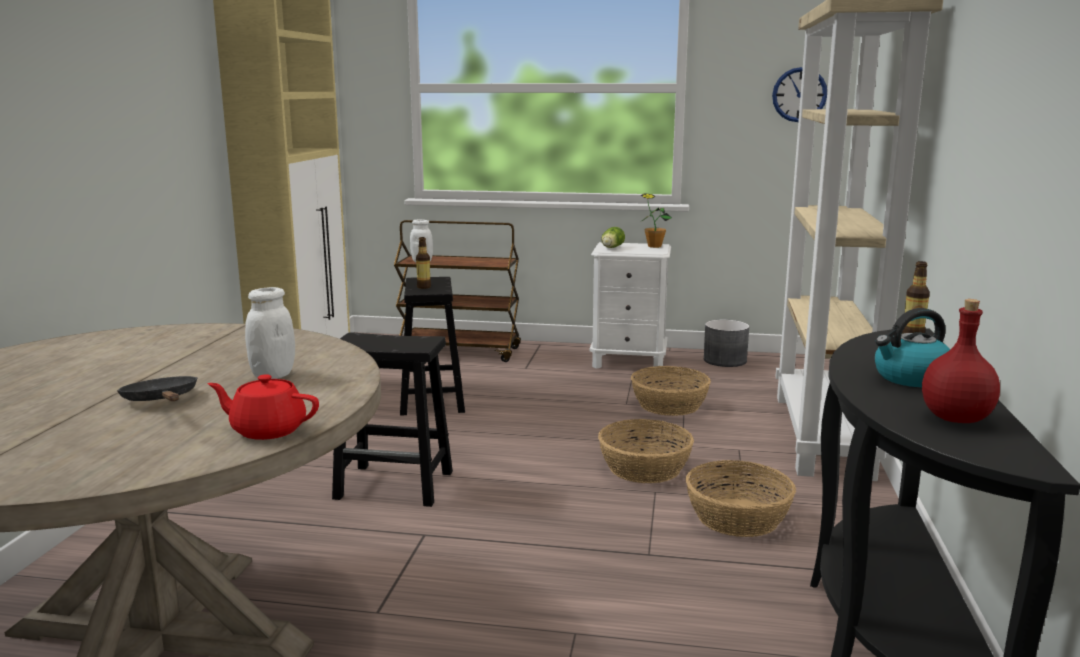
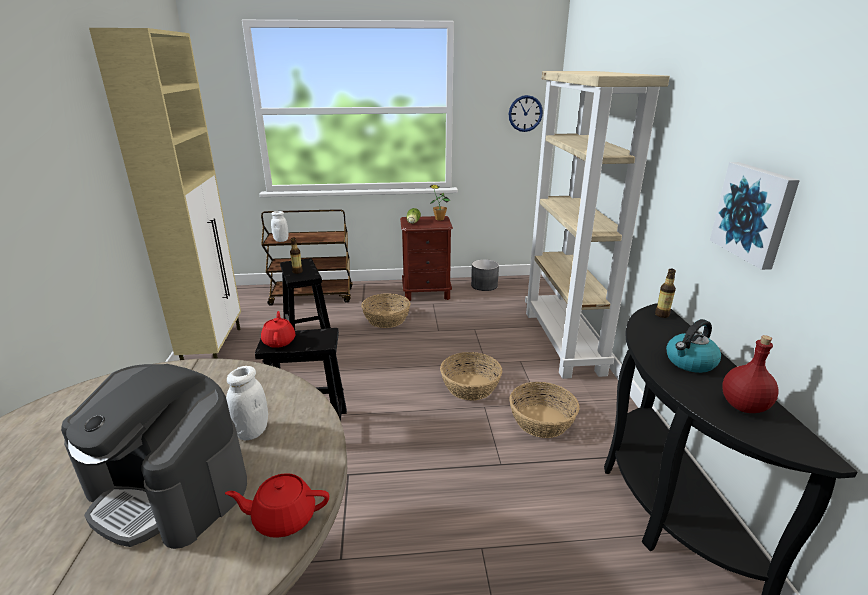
camera: 15 degrees left, 10 degrees up
(162, 401) = (169, 489): black frying pan -> coffee machine
(363, 341) = (279, 341): none -> red teapot
(629, 362) = (426, 293): white nightstand -> brown nightstand
(669, 405) = (465, 328): basket -> basket (386, 319)
(1011, 155) = (754, 213): none -> picture

